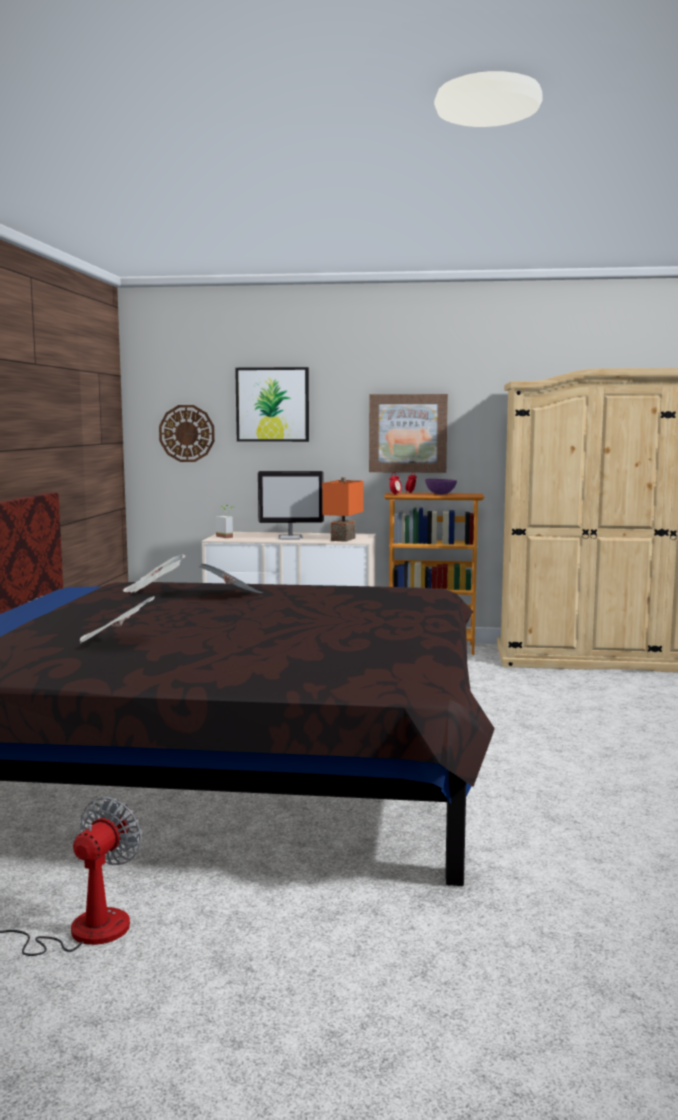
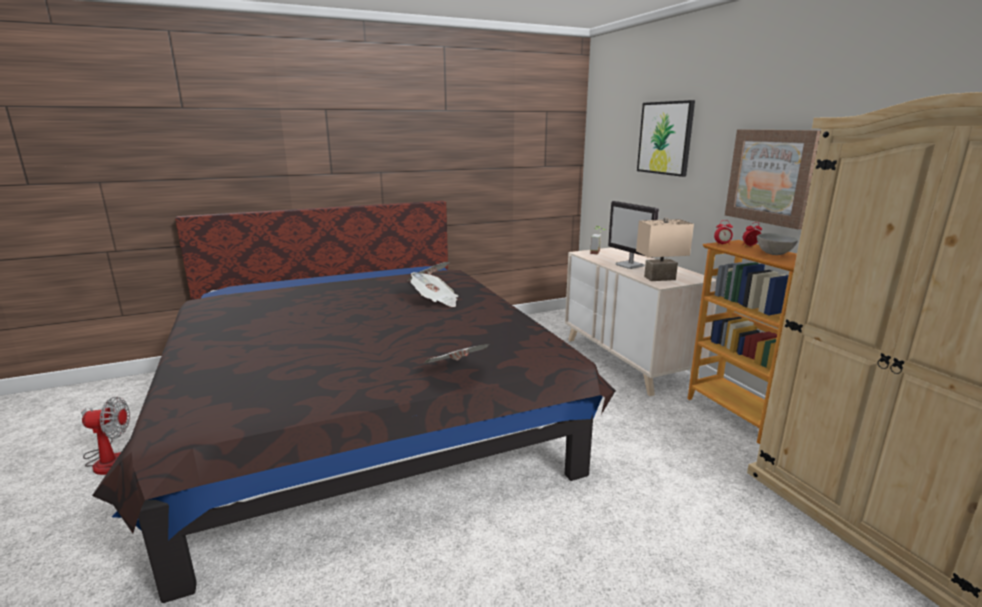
camera: 60 degrees right, 10 degrees up
(115, 641) = (269, 311): newspaper -> newspaper (456, 370)
(187, 433) = (613, 161): wall clock -> none
(344, 539) = (660, 278): orange table lamp -> beige table lamp
(440, 494) = (774, 254): purple bowl -> grey bowl

